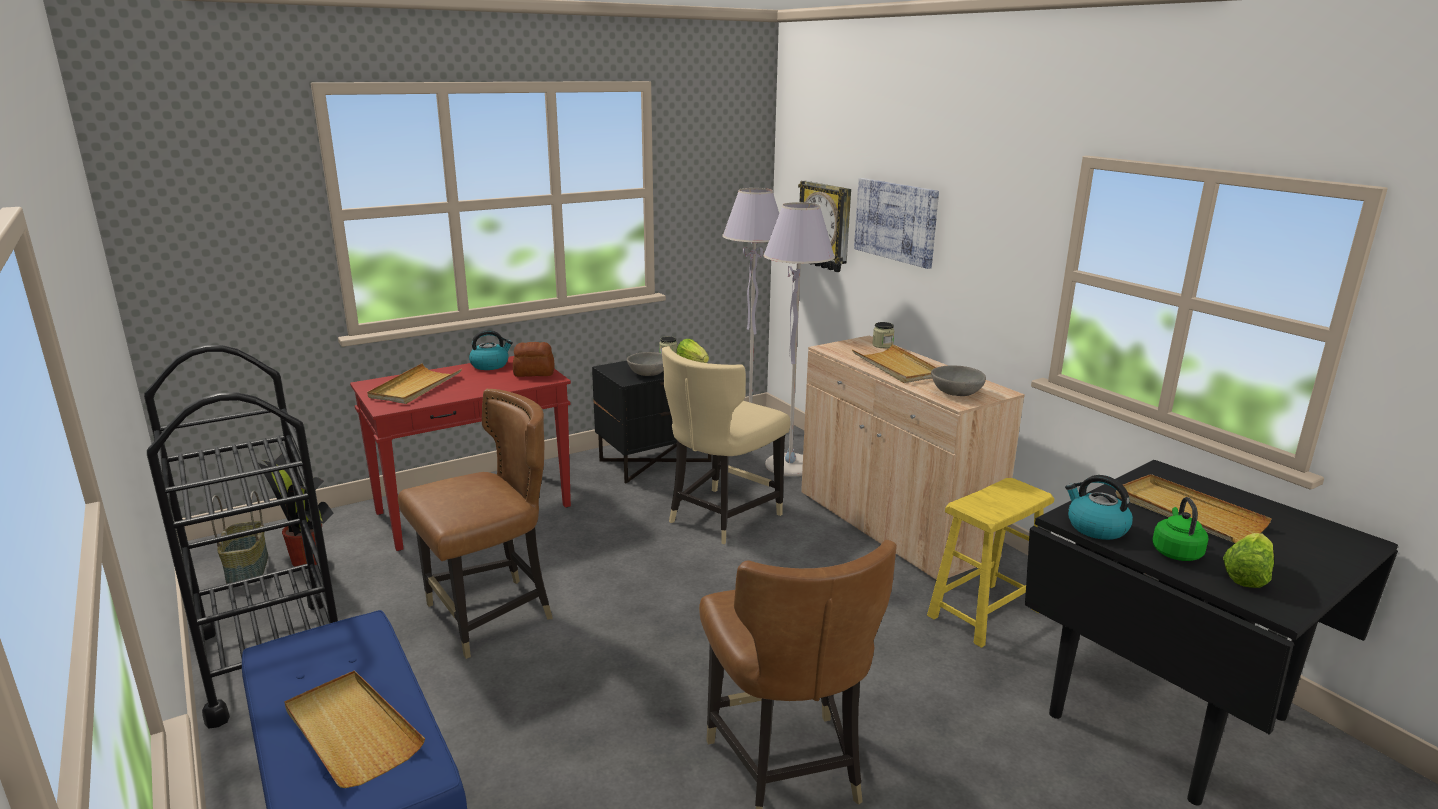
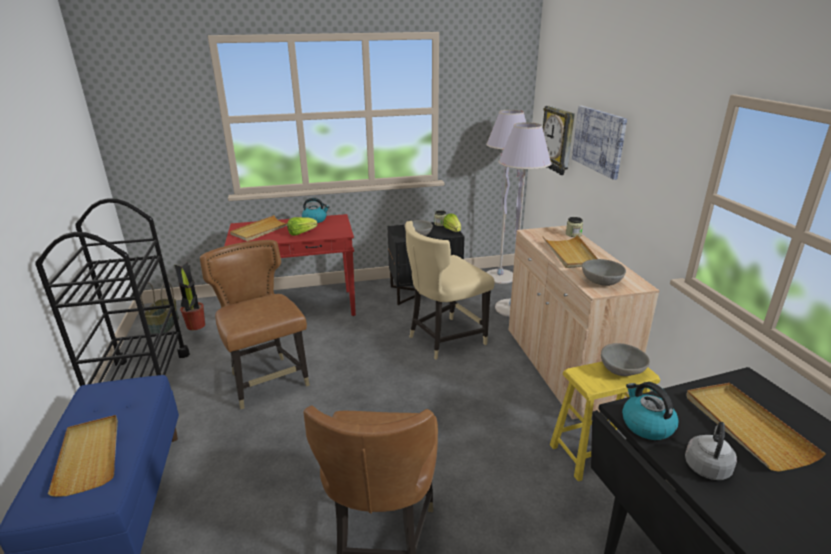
camera: 20 degrees right, 5 degrees up
(490, 615) = (267, 381): brown chair -> brown chair turned 105 degrees counterclockwise
(534, 373) = (336, 228): bread -> none
(1010, 495) = (621, 370): none -> grey bowl
(1175, 552) = (707, 466): green kettle -> grey kettle
(1246, 575) = (764, 508): lettuce -> lettuce (301, 233)

